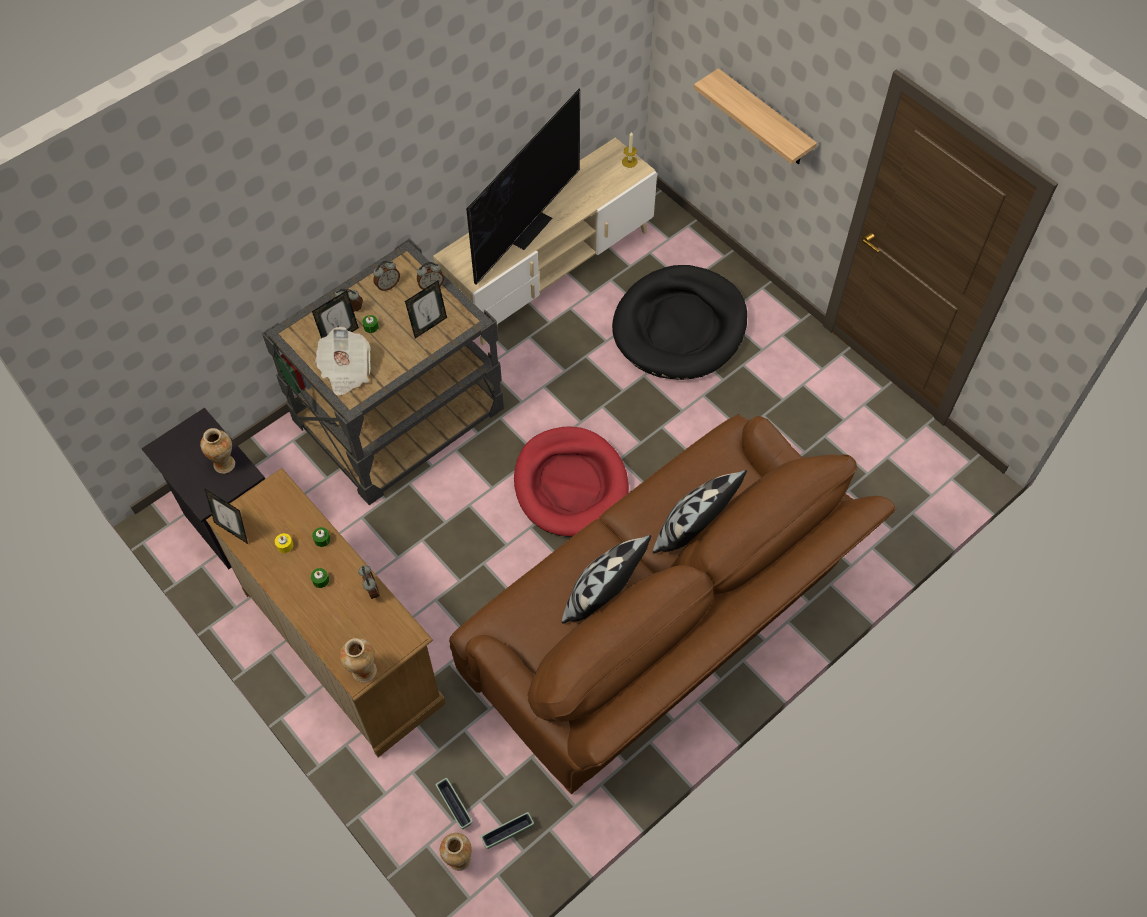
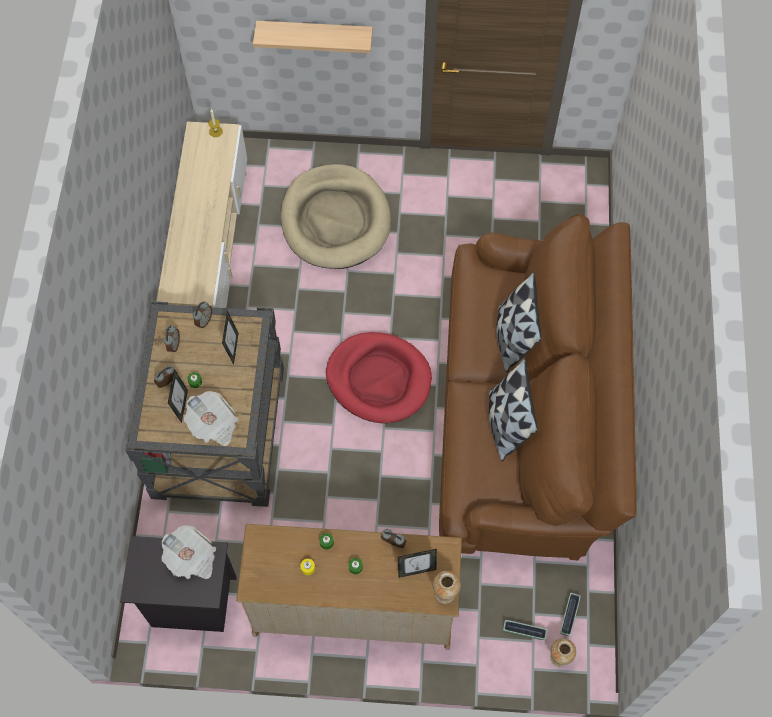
camera: 45 degrees left, 5 degrees up
(225, 464) = (191, 558): vase -> newspaper
(233, 530) = (263, 590): picture frame -> picture frame (416, 570)
(527, 227) = (198, 230): television -> none
(679, 326) = (335, 220): black dog bed -> beige dog bed

